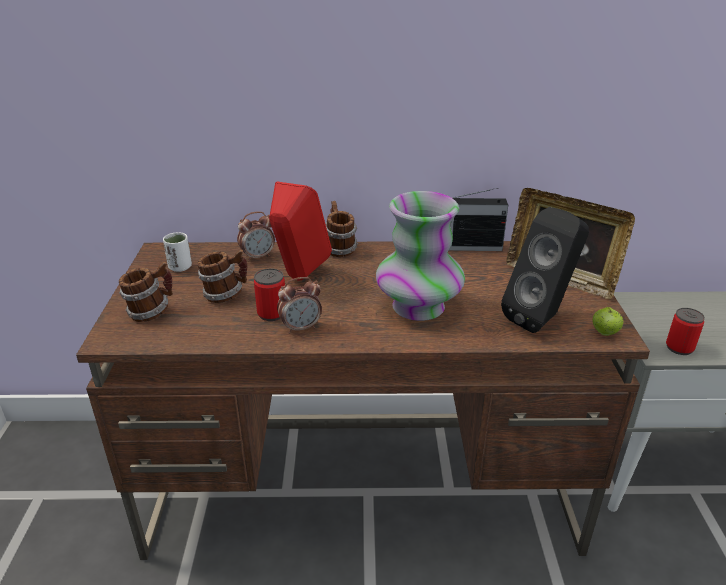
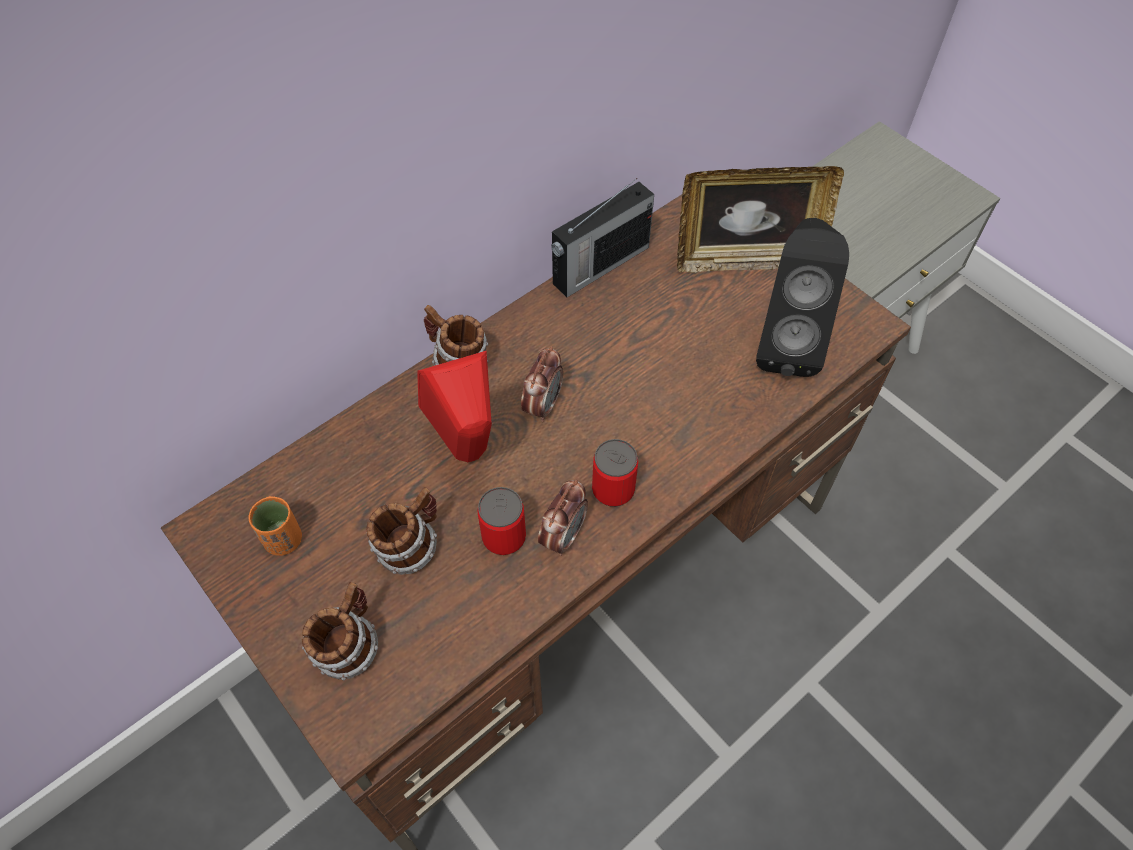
camera: 40 degrees left, 25 degrees up
(180, 267) = (283, 540): white cup -> orange cup
(258, 257) = (368, 447): alarm clock -> alarm clock (542, 405)
(418, 307) = (652, 408): vase -> none
(604, 333) = (856, 326): apple -> none
(679, 348) = (864, 264): can -> can (613, 490)

